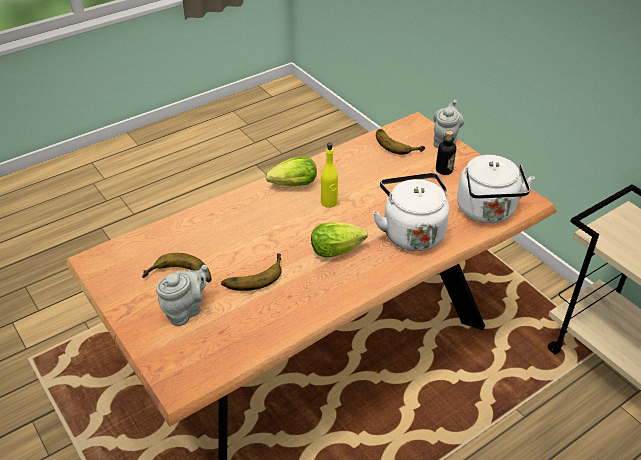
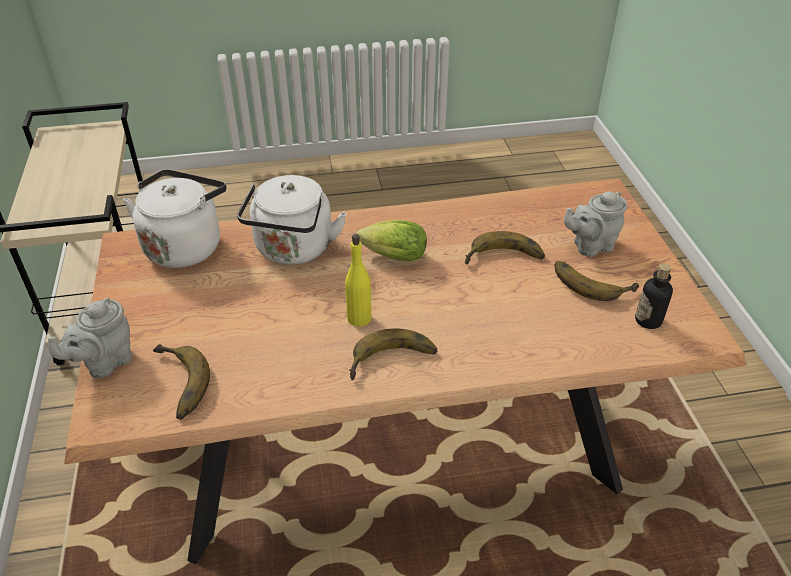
camera: 155 degrees left, 0 degrees up
(291, 185) = (393, 363): lettuce -> banana
(444, 170) = (166, 315): bottle -> bottle (648, 320)

